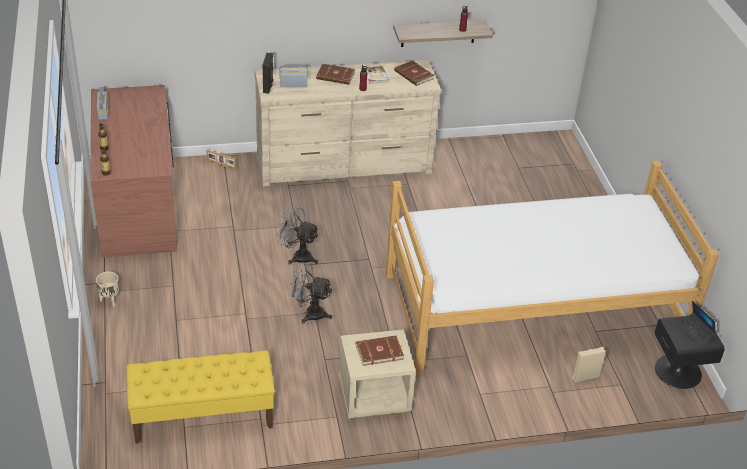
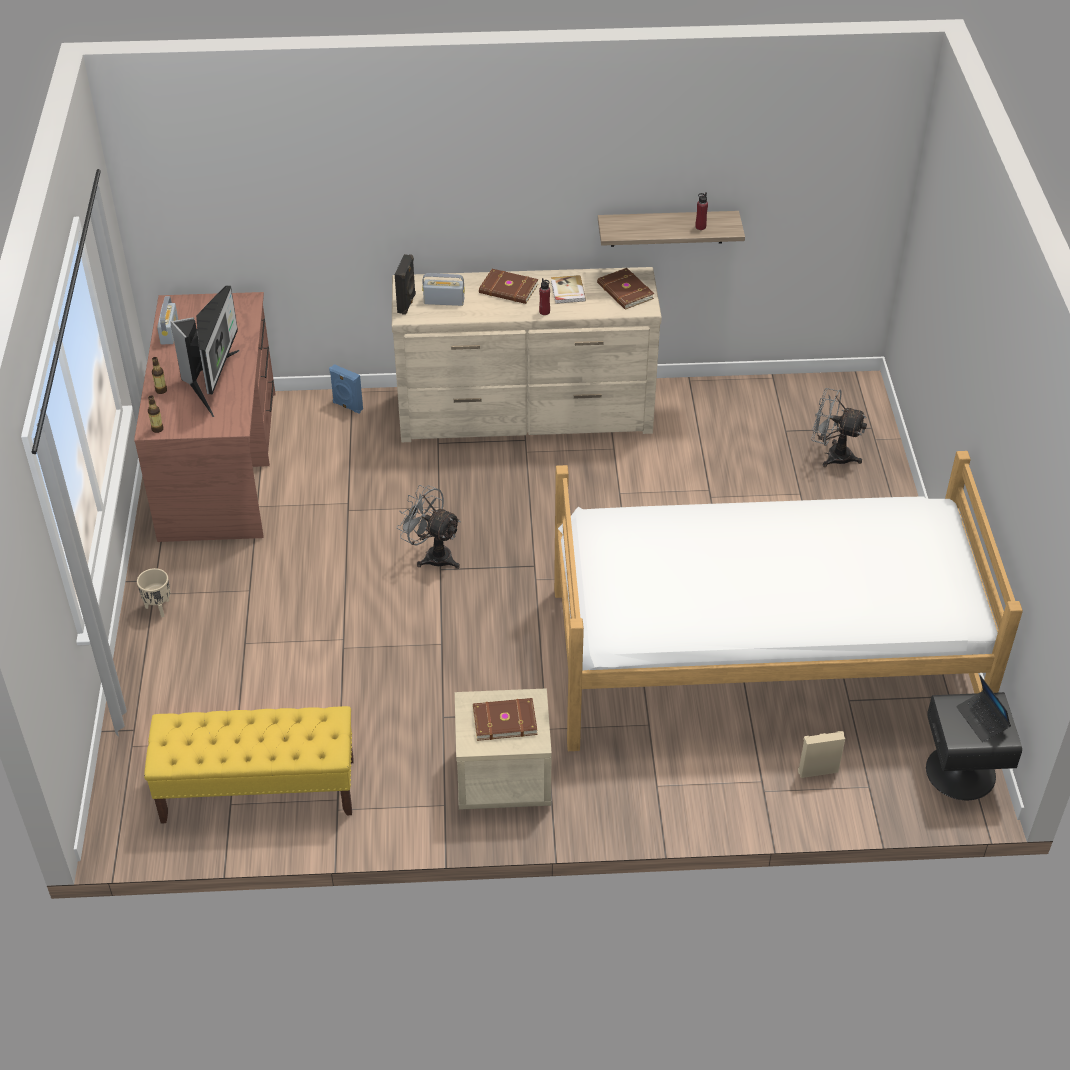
camera: 10 degrees right, 5 degrees up
(140, 141) = (212, 381): none -> monitor
(221, 165) = (347, 406): picture frame -> blue speaker
(309, 313) = (433, 645): grey fan -> grey fan (832, 455)

